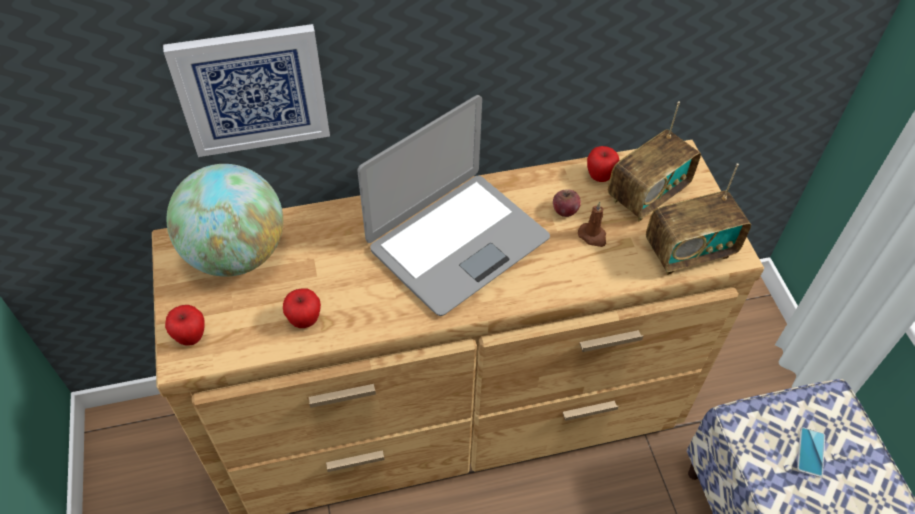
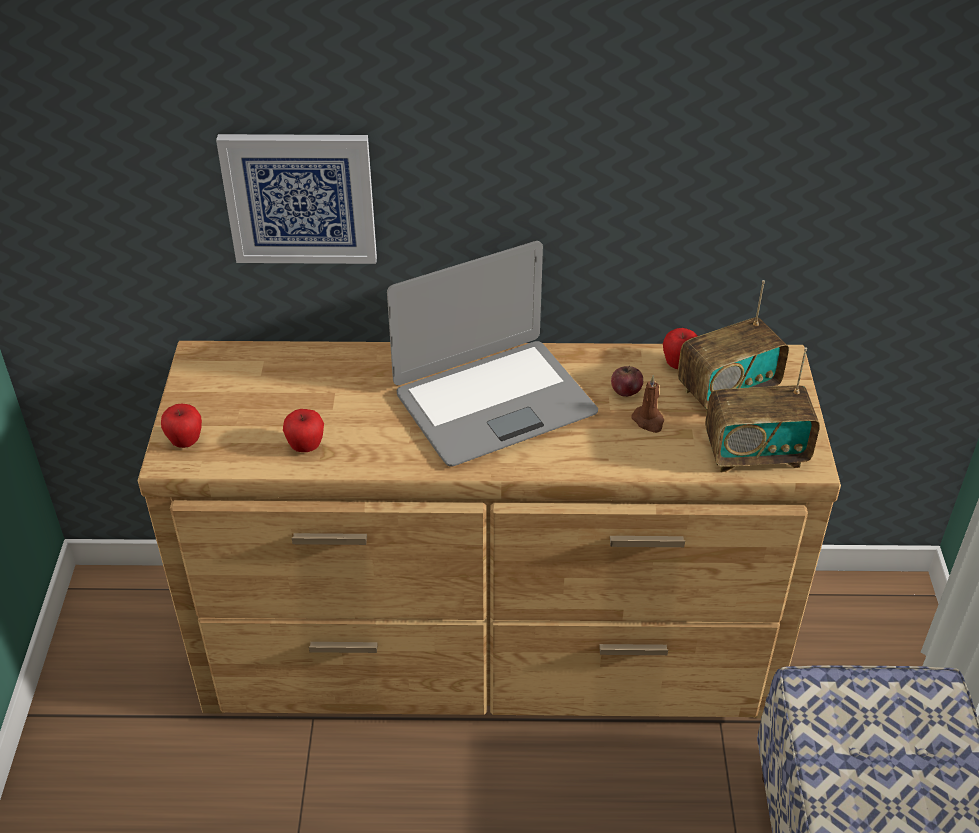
camera: 15 degrees right, 10 degrees down
(236, 254) = (256, 375): globe -> none
(810, 452) = (887, 739): phone -> none

